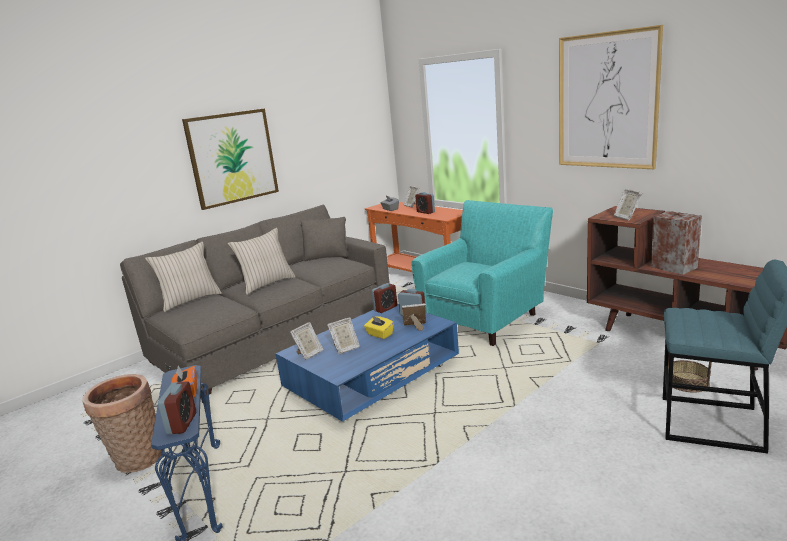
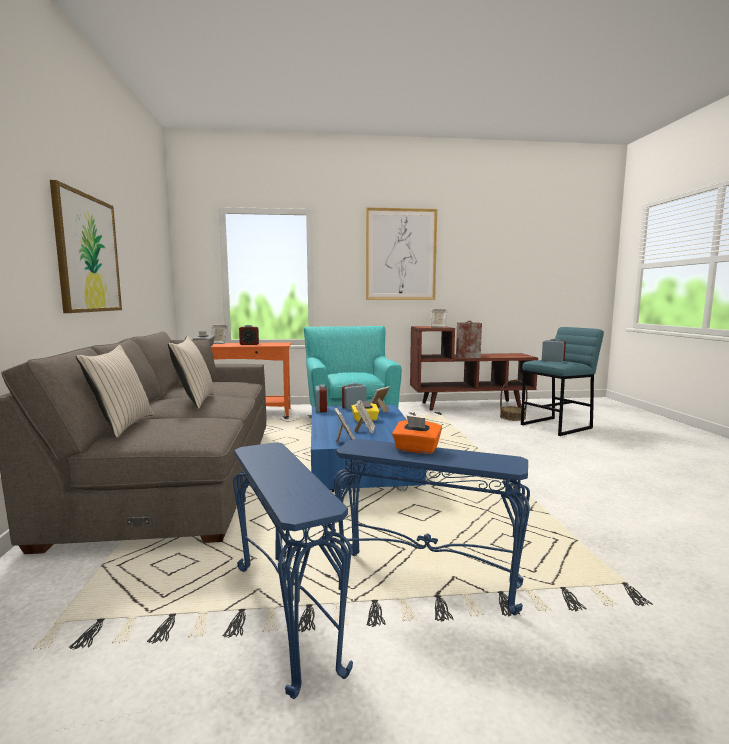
camera: 55 degrees left, 10 degrees down
(136, 460) = (286, 615): basket -> blue side table
(182, 423) = (490, 459): alarm clock -> alarm clock (552, 360)

